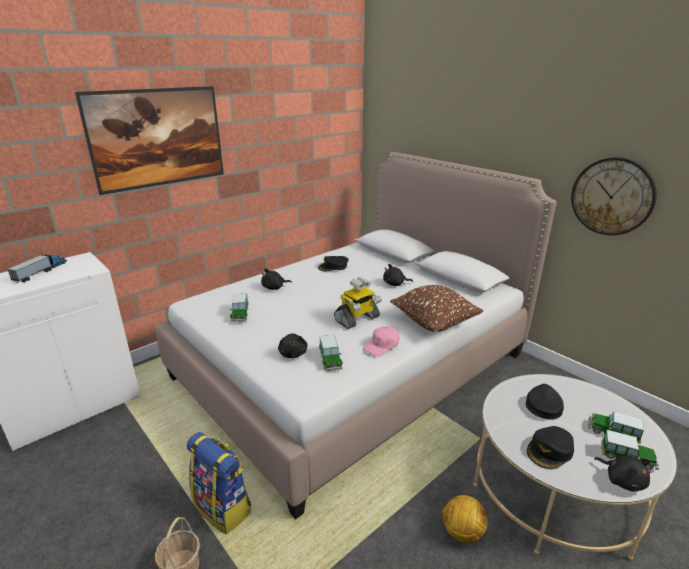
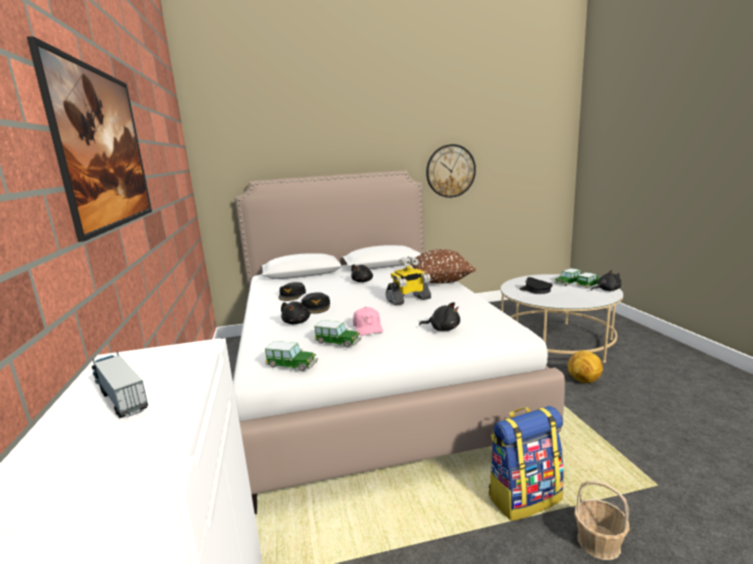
camera: 60 degrees left, 10 degrees down
(330, 360) = (466, 317): toy car -> toy car (292, 365)
(357, 319) = (408, 300): toy robot -> toy robot turned 75 degrees clockwise
(382, 346) = (460, 298): pink cap -> pink cap (368, 328)
(550, 451) = (579, 298): black cap -> black cap (316, 307)

